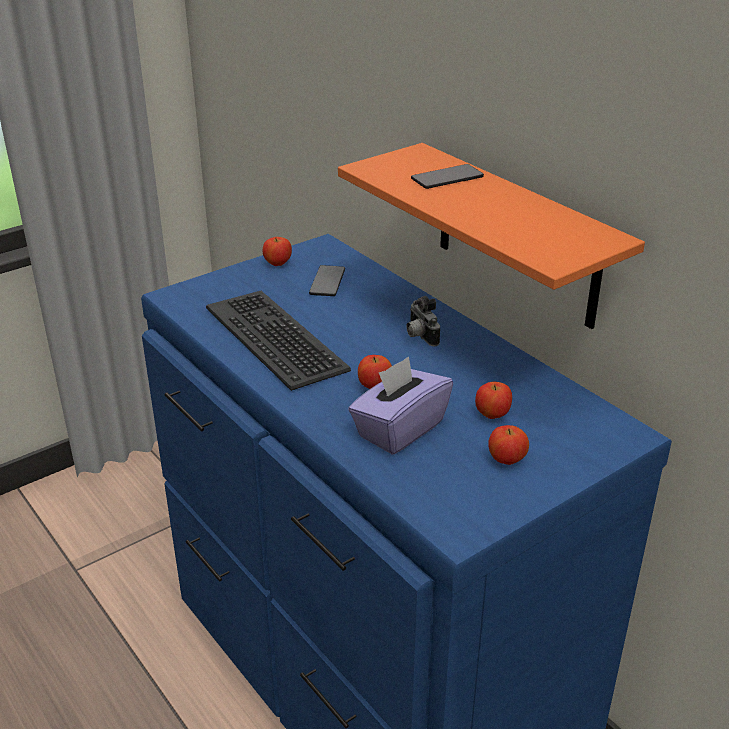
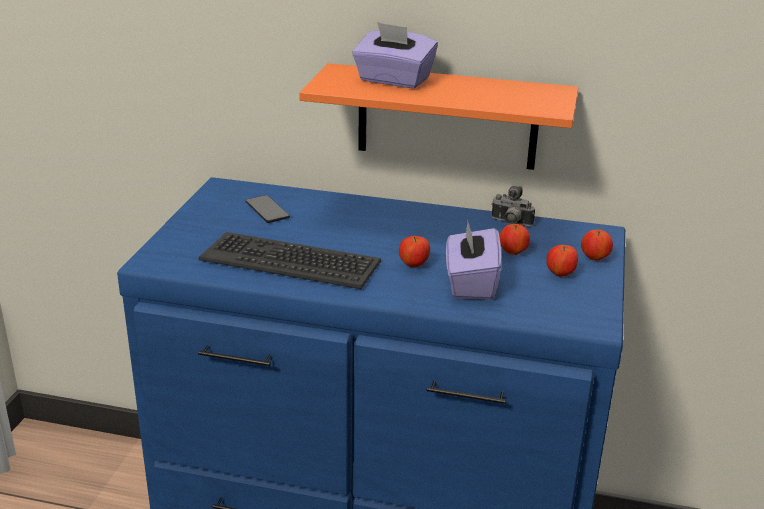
camera: 40 degrees left, 5 degrees down
(278, 264) = (205, 210): apple -> apple (594, 258)
(419, 336) = (393, 223): camera -> camera (510, 223)
(447, 178) = (393, 80): phone -> purple tissue box

